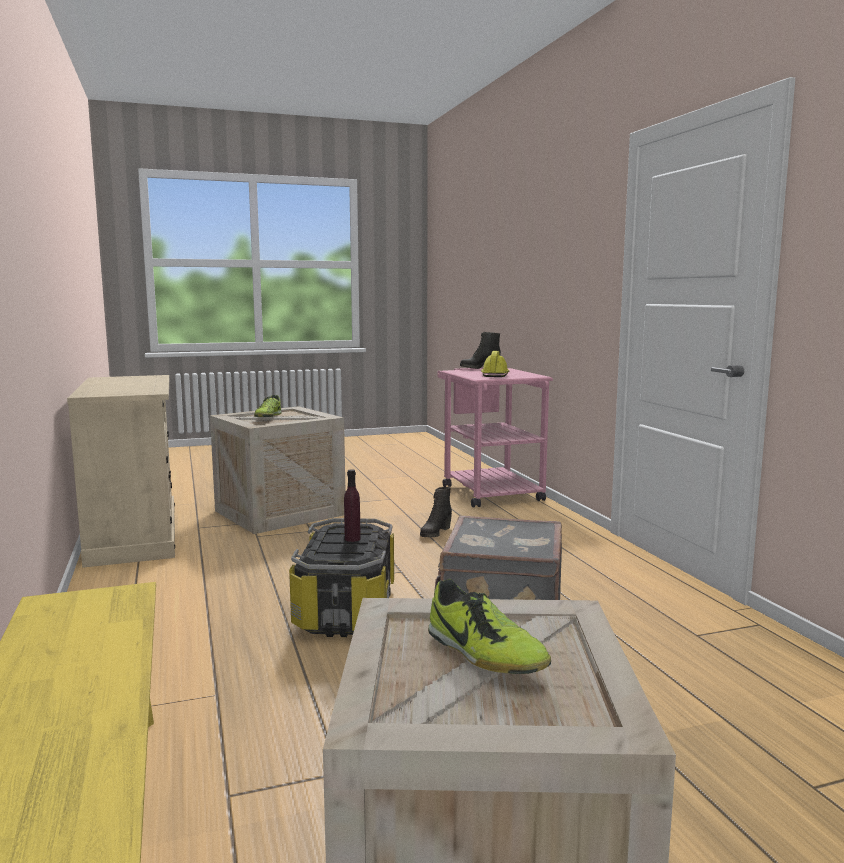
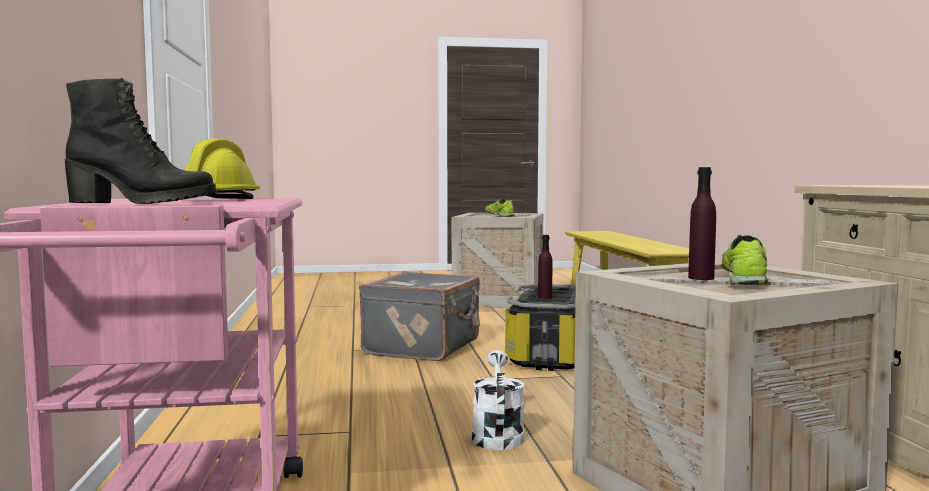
camera: 170 degrees left, 5 degrees down
(288, 416) = (701, 278): none -> purple bottle
(386, 528) = (497, 435): none -> white watering can
(435, 533) = (423, 422): black boot -> none

